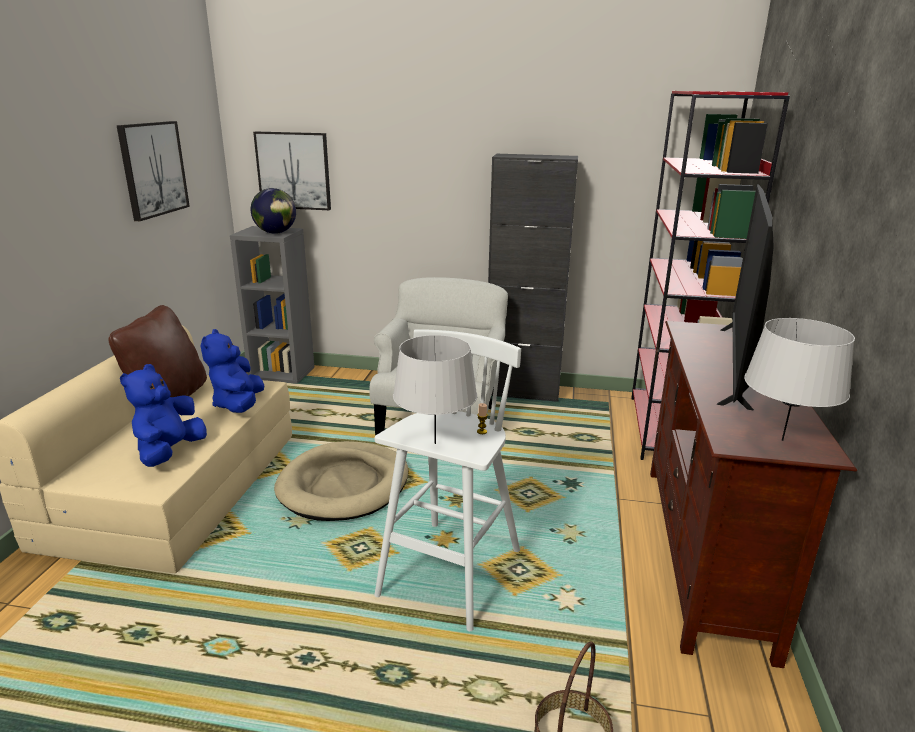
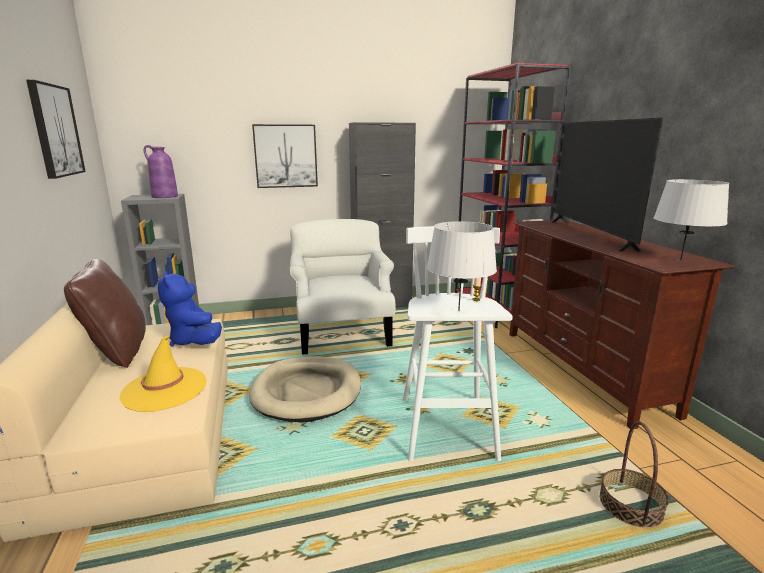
camera: 25 degrees left, 5 degrees down
(169, 452) = (164, 389): blue plush toy -> yellow hat
(275, 233) = (164, 196): globe -> purple vase
(293, 171) = (171, 143): picture -> picture (285, 156)

